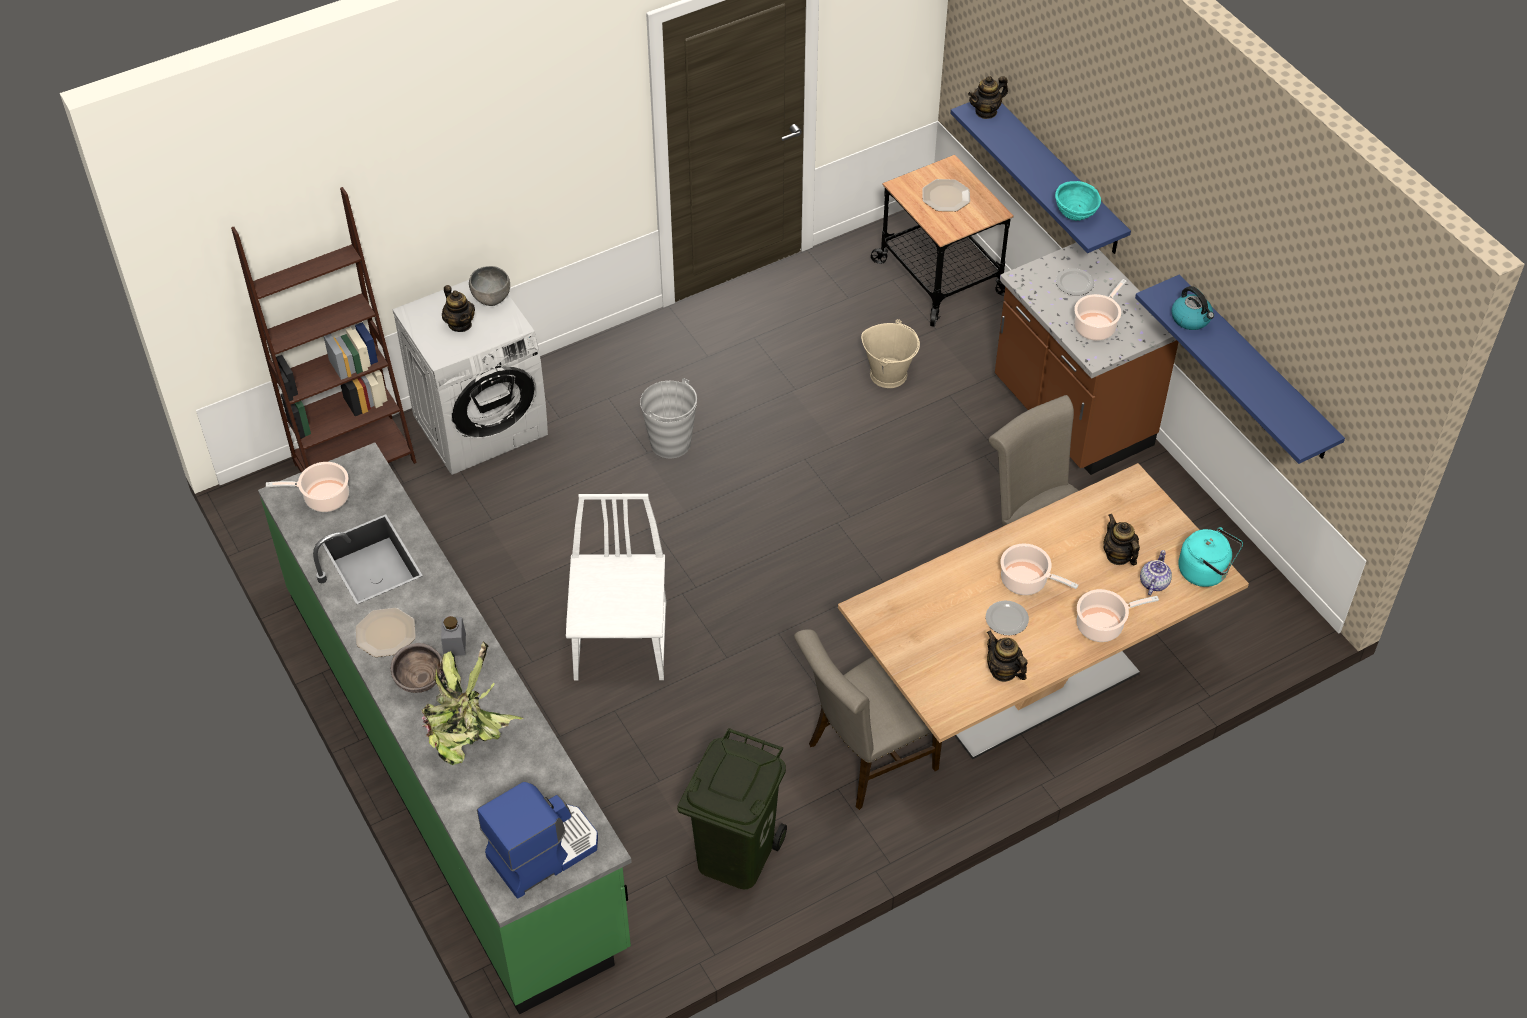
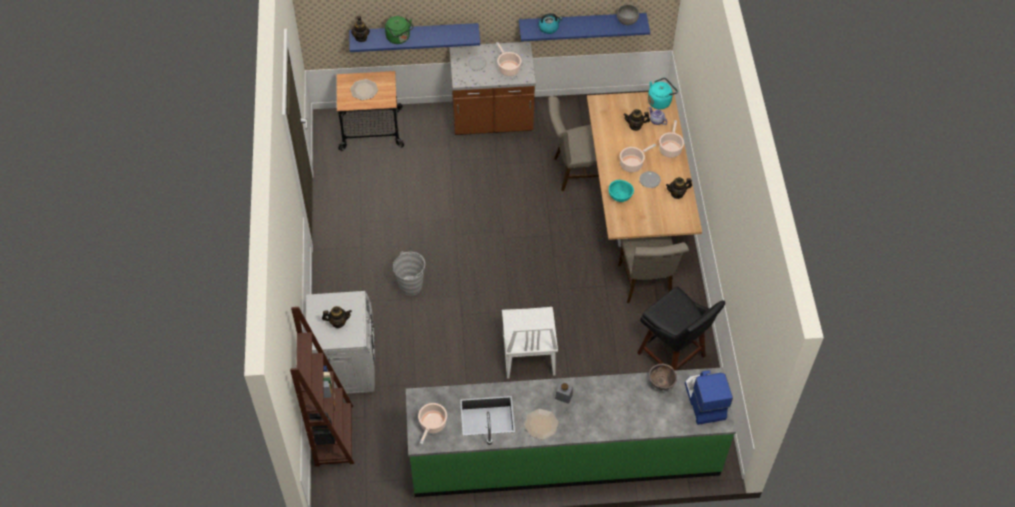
camera: 65 degrees left, 5 degrees up
(420, 683) = (580, 419): brown bowl -> brown bowl (661, 383)
(467, 739) = (625, 410): potted plant -> none
(491, 299) = (328, 301): grey bowl -> grey bowl (627, 21)
(622, 642) = (528, 355): white chair -> white chair turned 120 degrees counterclockwise
(734, 854) = (673, 356): green trash can -> black stool
(889, 374) = (421, 177): beige bucket -> none
(1019, 153) = (399, 38): none -> green kettle
(1075, 216) = (456, 37): turquoise bowl -> turquoise bowl (620, 197)

